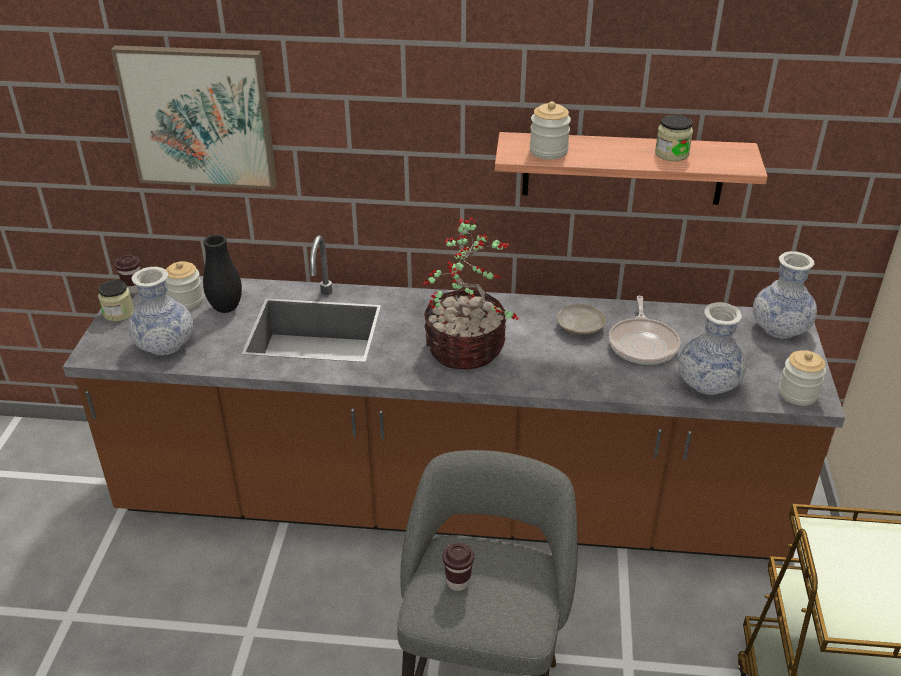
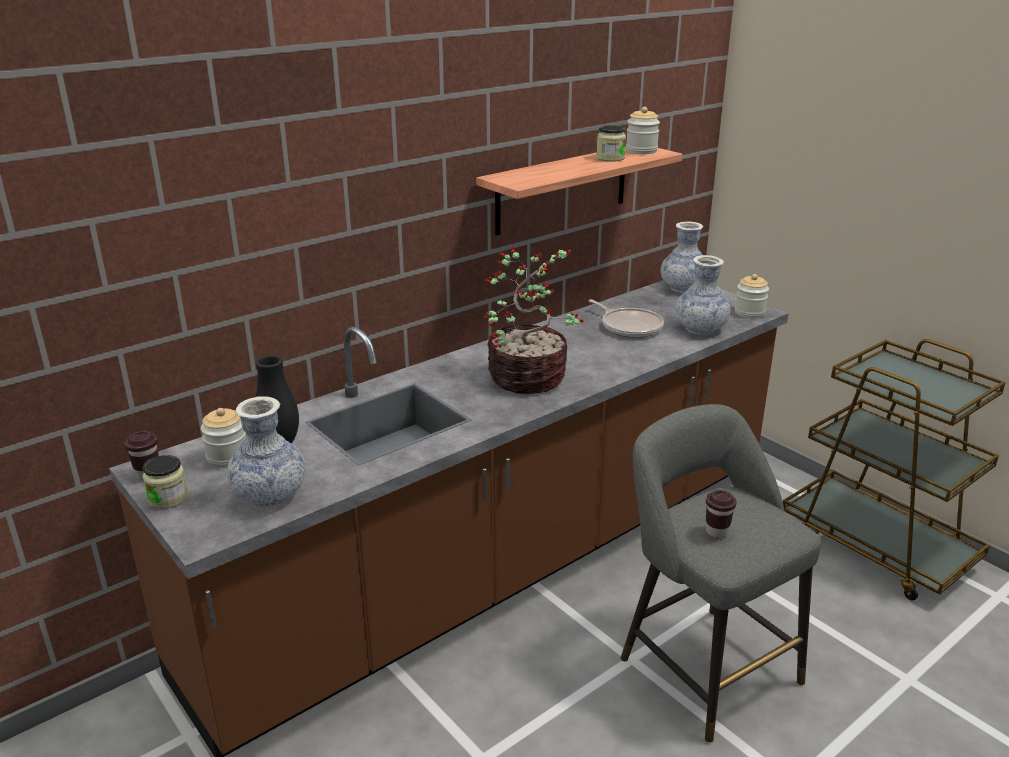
camera: 45 degrees left, 10 degrees down
(199, 117) = (195, 233): picture -> none
(548, 151) = (536, 176): jar -> jar (641, 151)
(580, 326) = (576, 334): beige plate -> none

